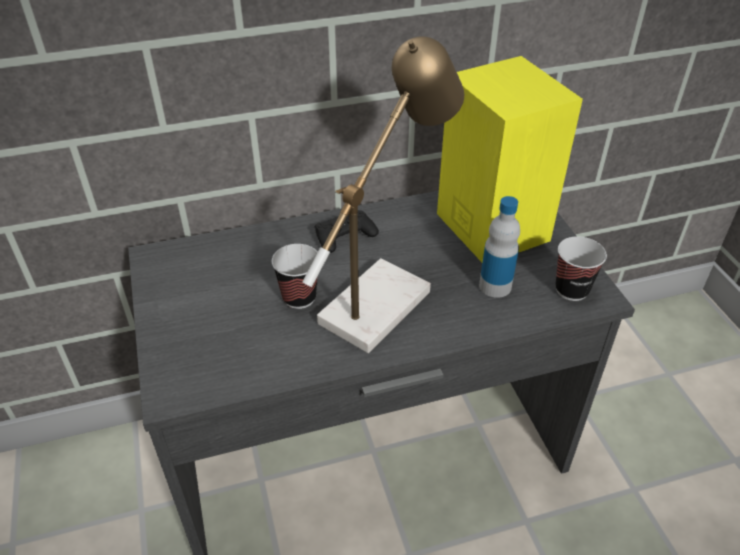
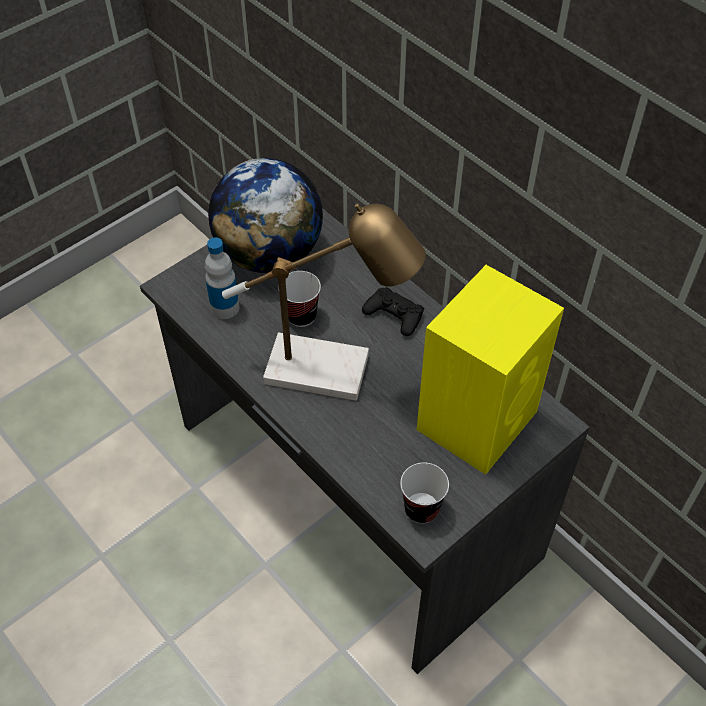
camera: 65 degrees right, 10 degrees up
(198, 295) = (270, 254): none -> globe
(495, 286) = (392, 446): bottle -> bottle (225, 307)

